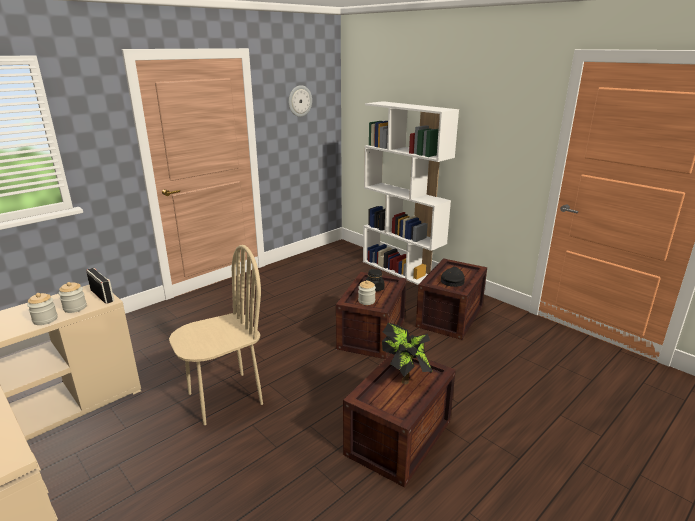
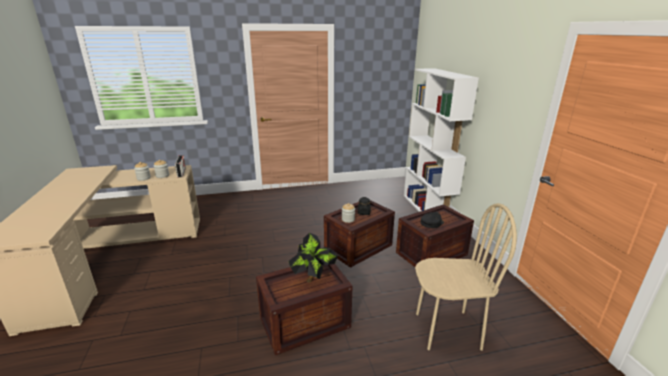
camera: 30 degrees right, 0 degrees up
(225, 398) = (231, 256): beige chair -> beige chair (447, 330)
(299, 101) = (374, 64): wall clock -> none

